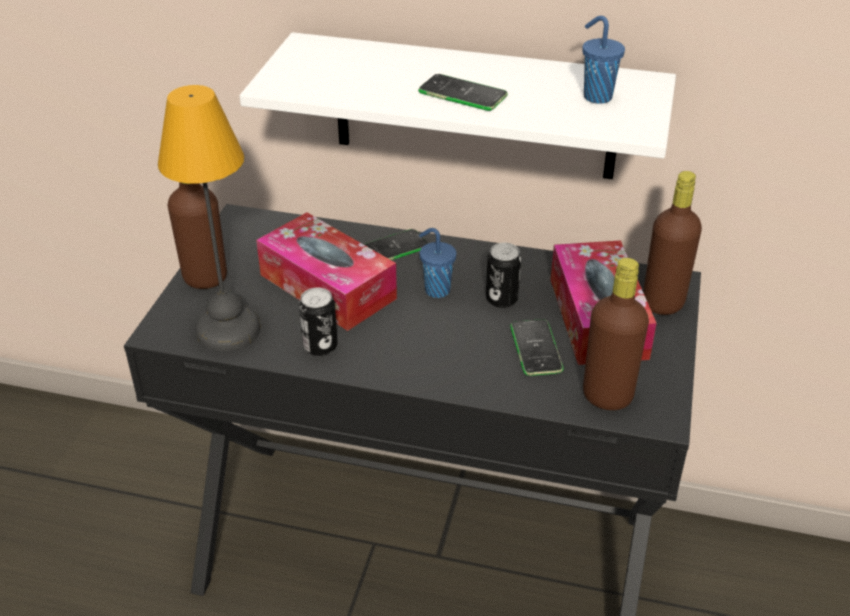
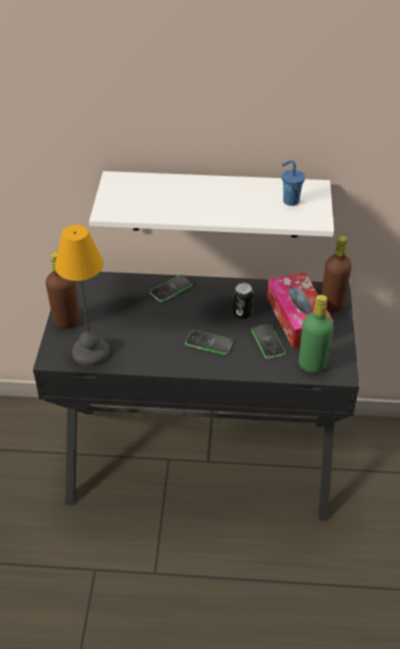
camera: 10 degrees left, 5 degrees up
(320, 346) = (147, 355): can -> none
(327, 286) = (140, 318): tissue box -> none
(436, 290) = (203, 312): blue cup -> none
(462, 94) = (216, 207): phone -> phone (208, 343)
(607, 396) = (312, 365): brown bottle -> green bottle

